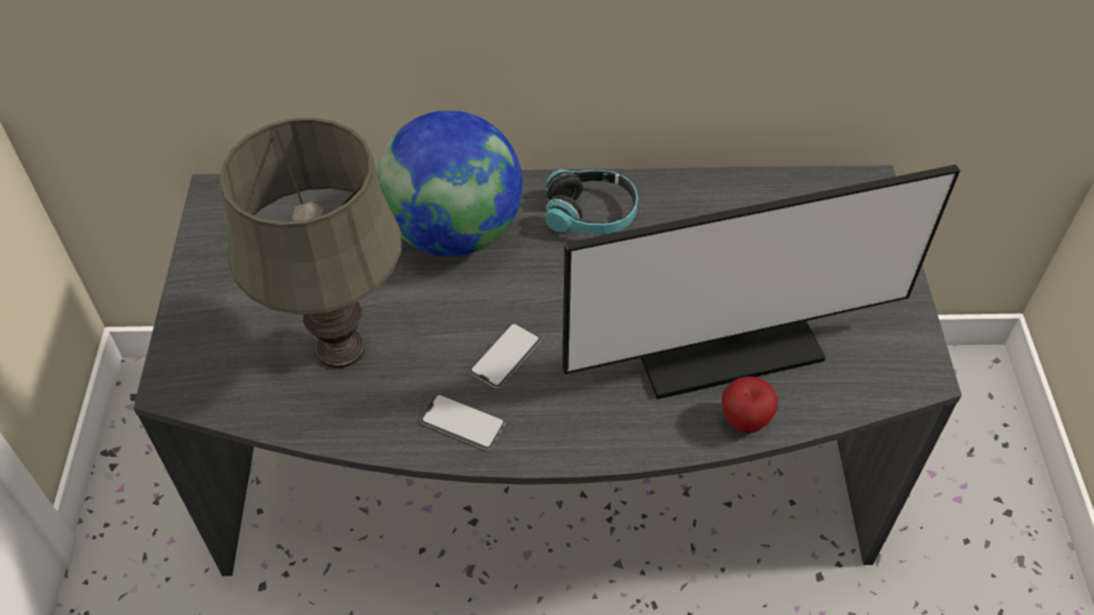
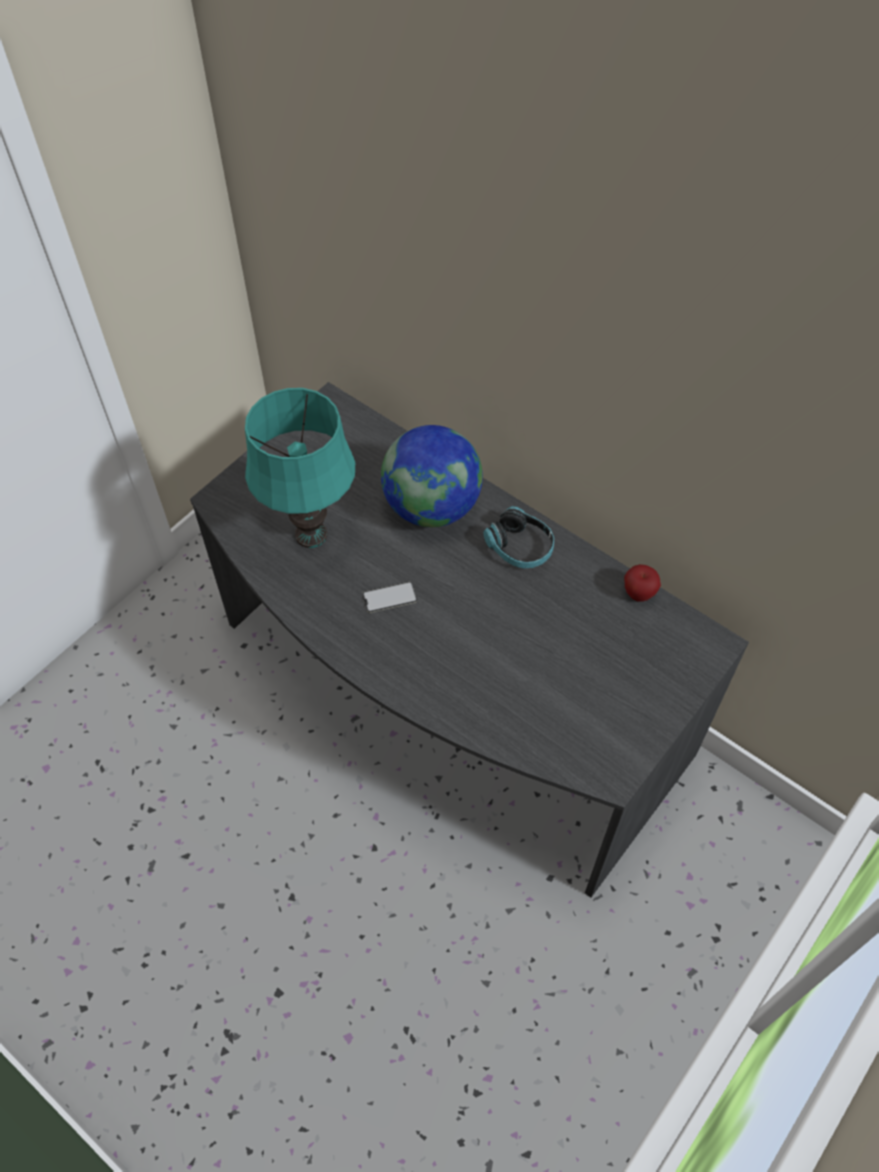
camera: 40 degrees right, 5 degrees up
(340, 349) = (310, 535): grey table lamp -> turquoise table lamp
(463, 421) = (333, 618): phone -> none
(727, 348) = (514, 679): monitor -> none
(744, 421) = (479, 727): apple -> apple (638, 594)

